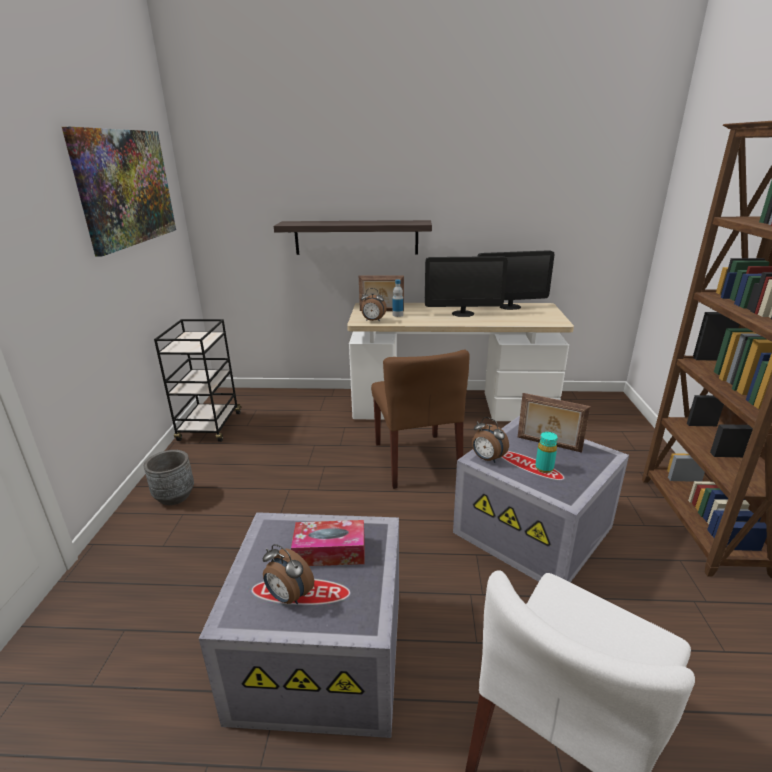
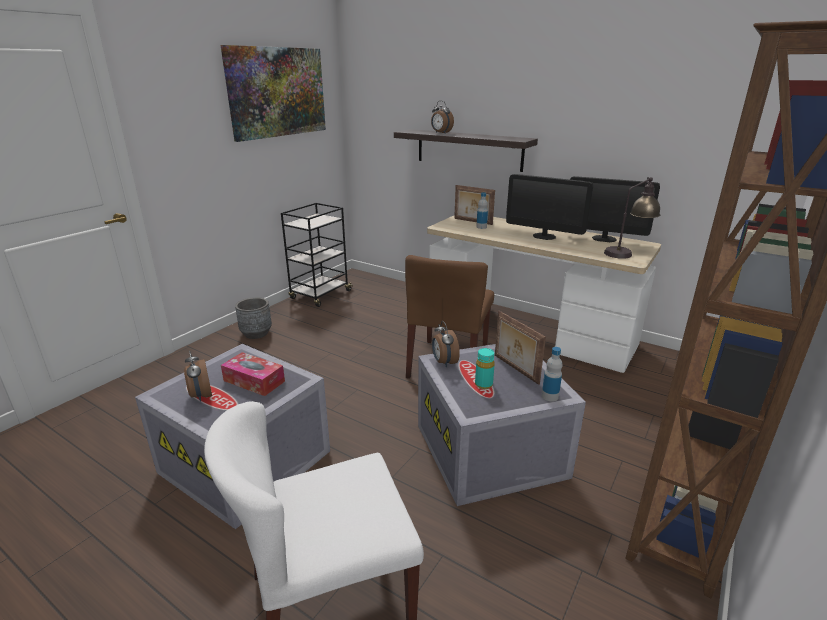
camera: 30 degrees right, 0 degrees up
(373, 321) = (452, 228): alarm clock -> alarm clock (441, 133)
(544, 316) = (627, 253): none -> table lamp
(601, 459) = (550, 396): none -> bottle

